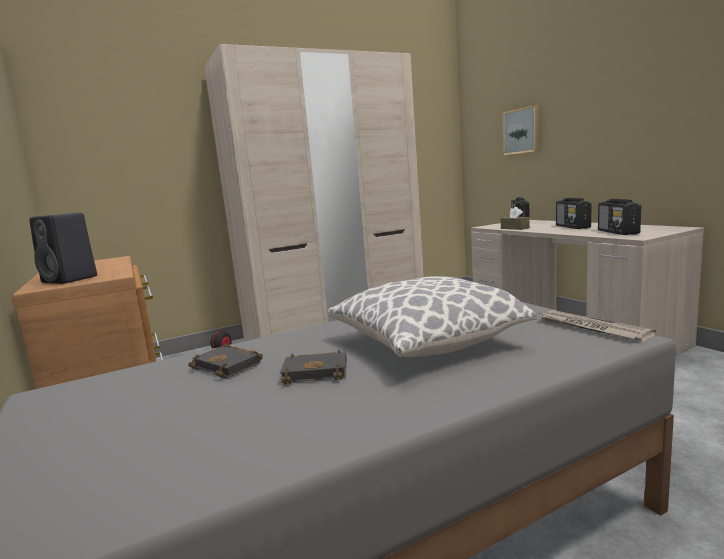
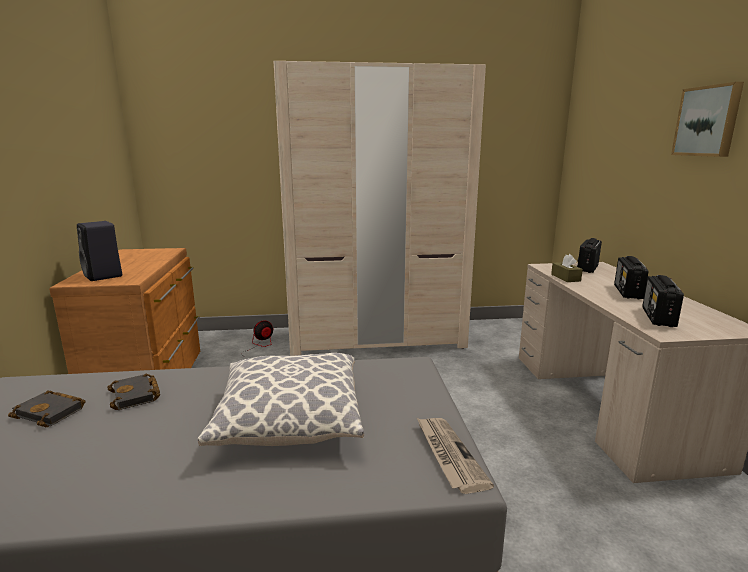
camera: 20 degrees right, 5 degrees up
(317, 372) = (177, 426): black book -> black book (52, 412)
(522, 131) = (619, 159): picture -> picture (708, 121)

